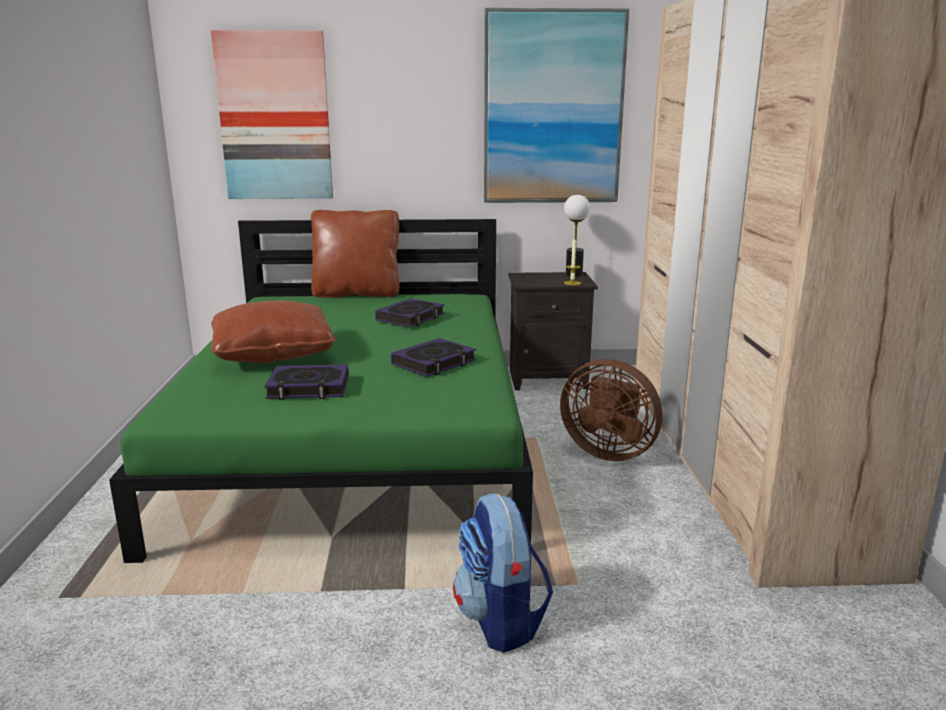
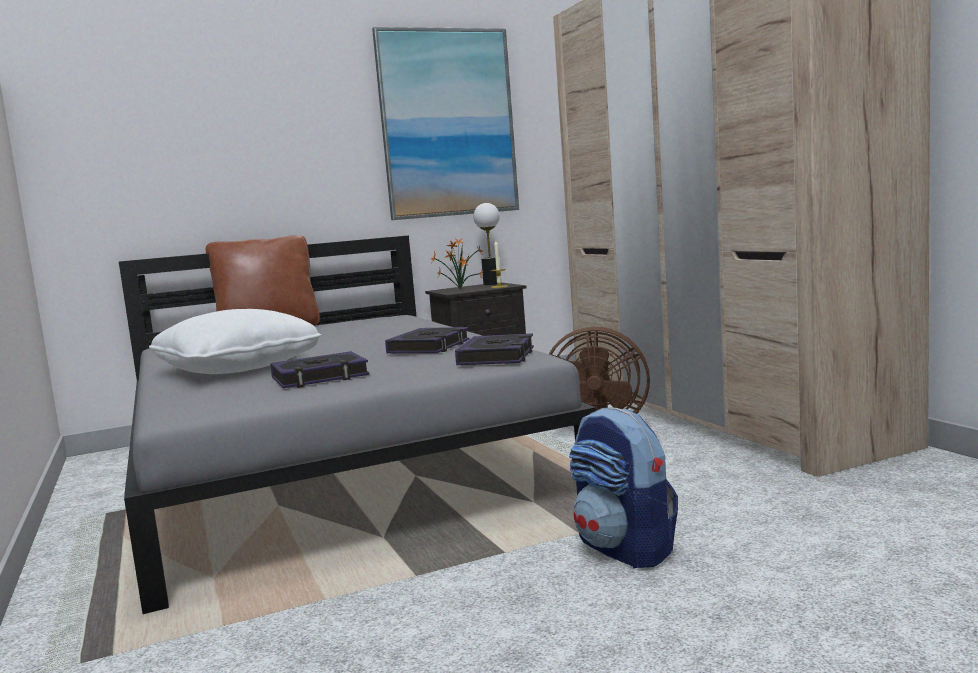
camera: 20 degrees left, 10 degrees down
(273, 354) = (238, 369): brown pillow -> white pillow
(275, 117) = (154, 143): picture -> none
(360, 441) = (333, 468): green bed -> grey bed
(410, 318) = (358, 330): book -> book (497, 357)
(535, 278) = (458, 289): none -> potted plant

